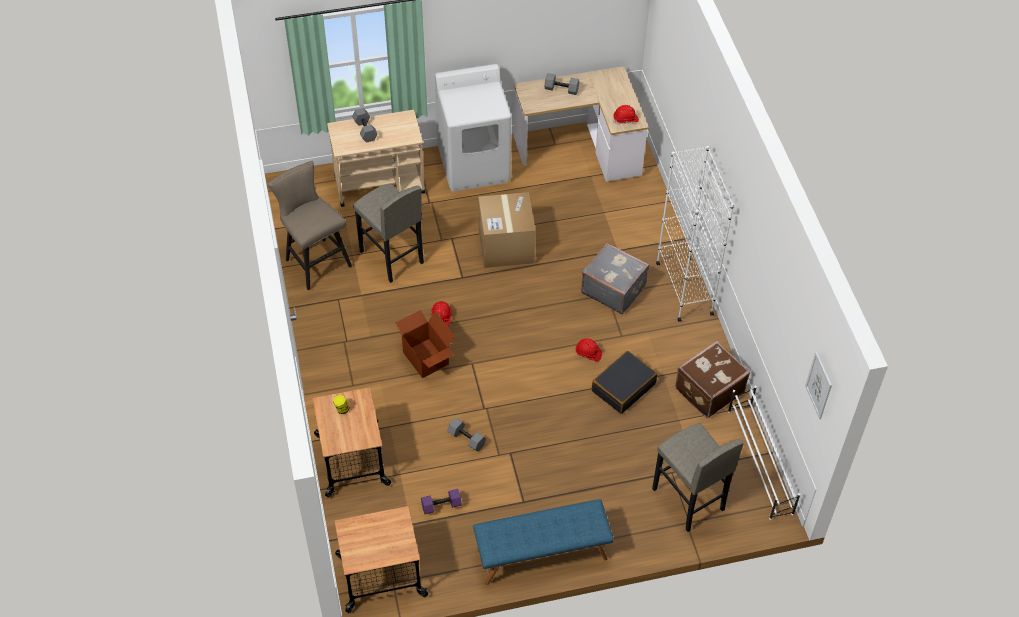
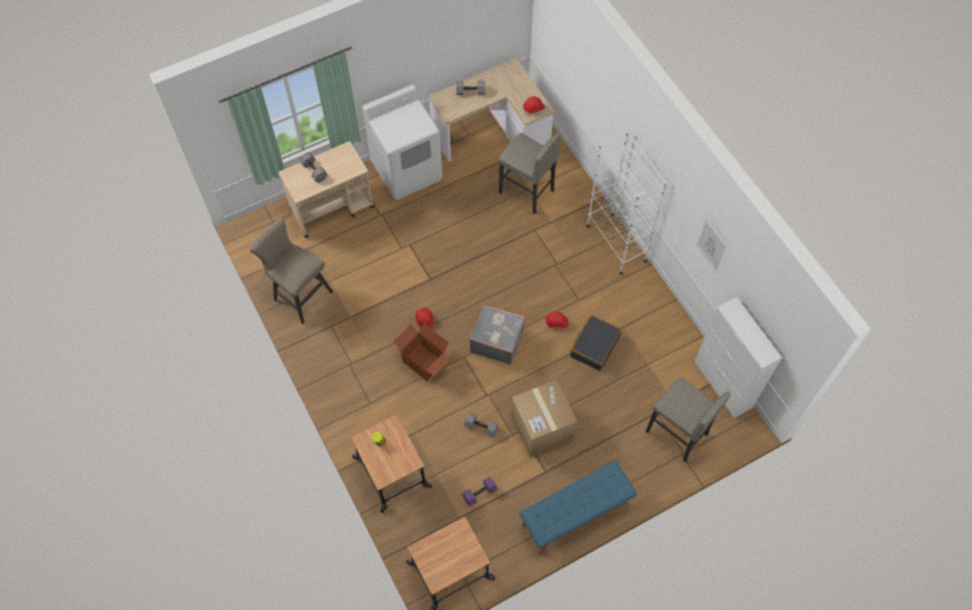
camera: 15 degrees left, 10 degrees up
(391, 257) = (364, 275): grey stool -> grey stool (526, 192)
(506, 246) = (458, 240): cardboard box -> cardboard box (541, 427)
(613, 289) = (559, 258): grey suitcase -> grey suitcase (497, 340)
(708, 390) = (663, 331): brown suitcase -> none
(759, 462) = (723, 385): white shoe rack -> white cabinet
(819, 385) = (789, 336): picture -> picture (711, 245)

